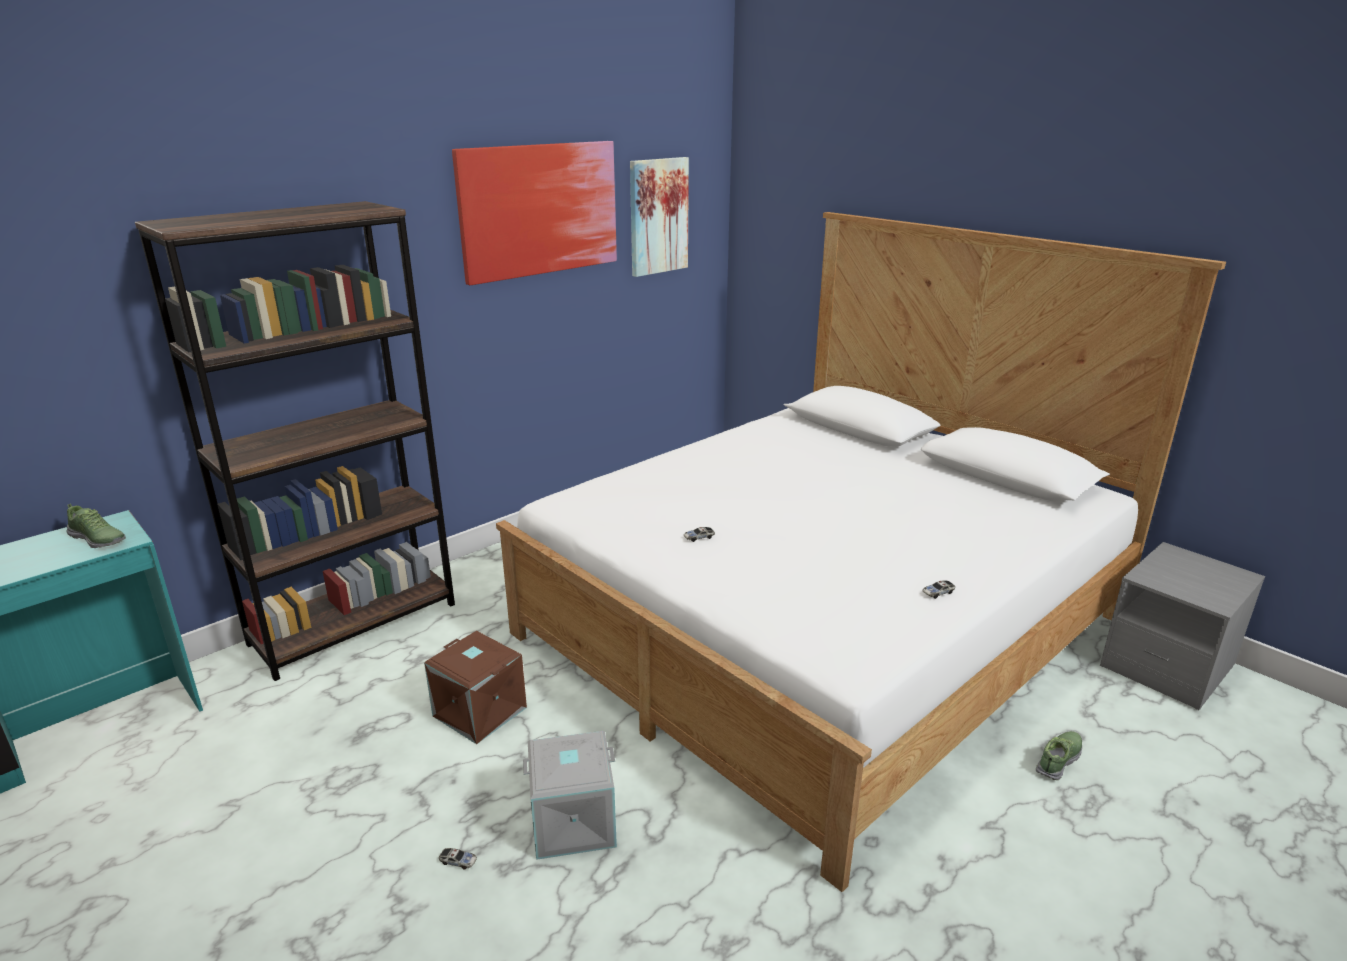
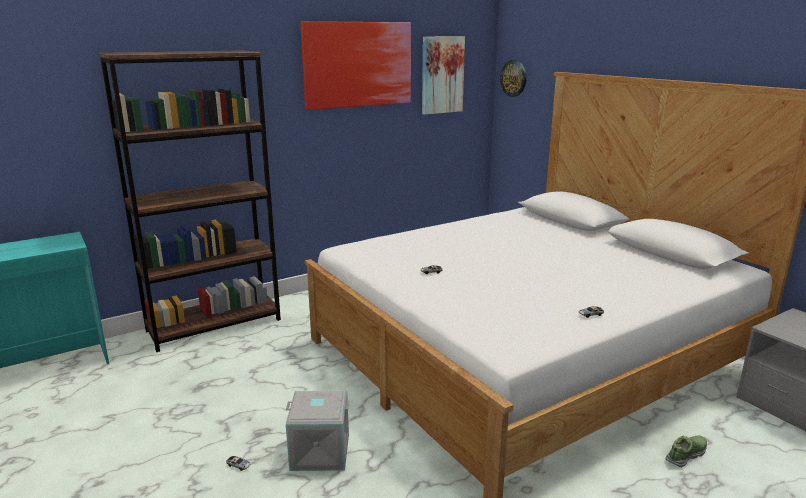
camera: 10 degrees right, 5 degrees down
(98, 539) = (56, 244): shoe -> none
(478, 712) = (277, 382): brown storage box -> none
(759, 217) = (514, 78): none -> wall clock

